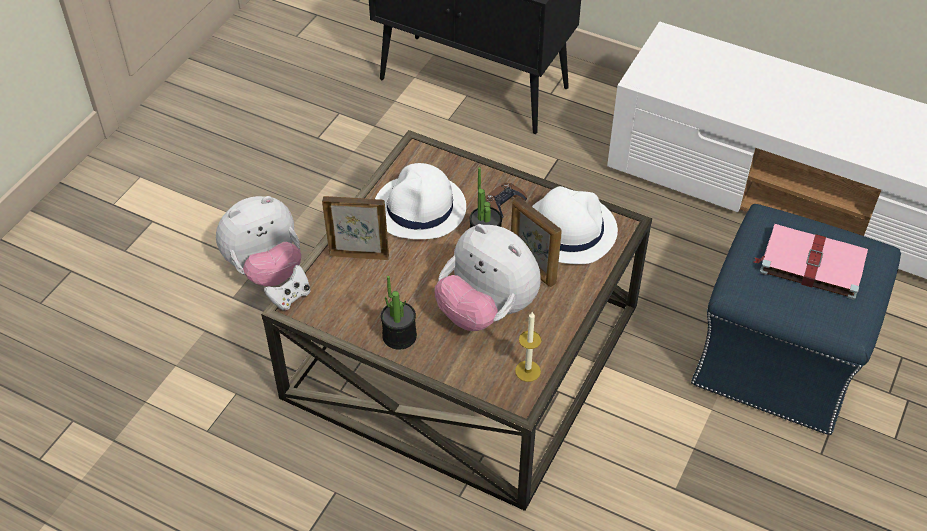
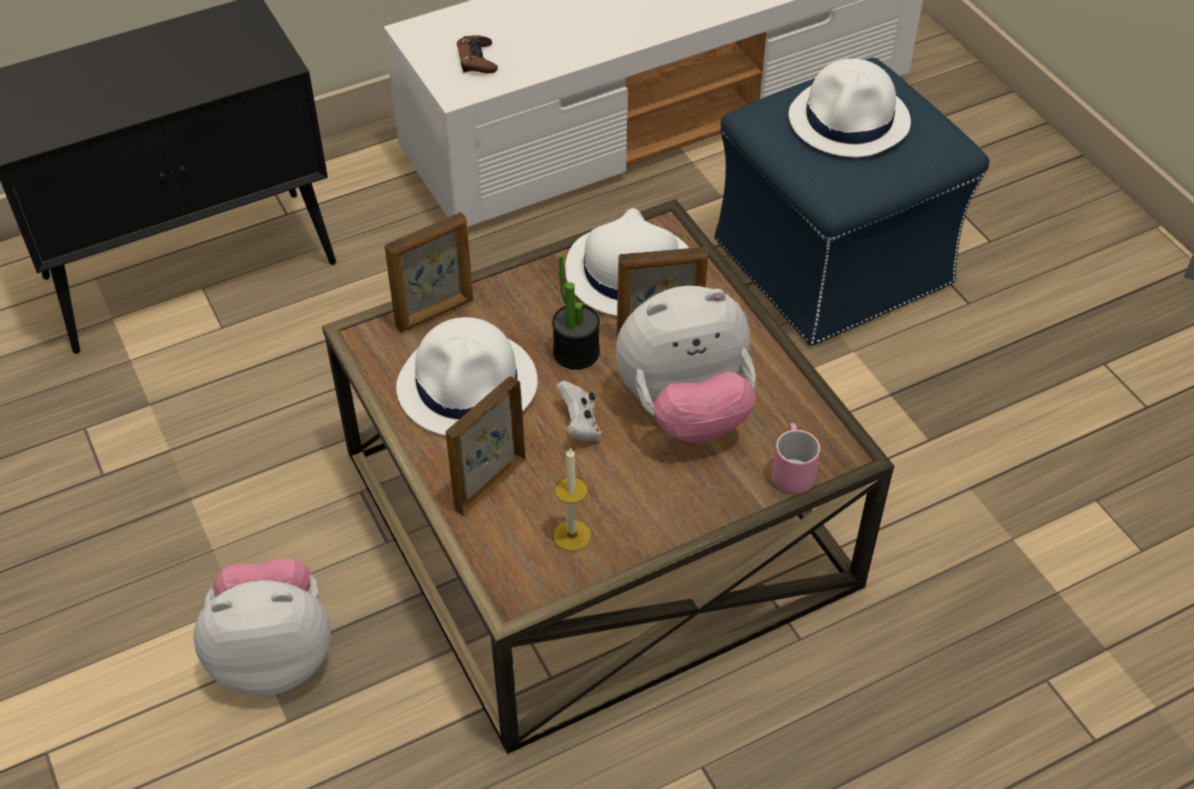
camera: 55 degrees left, 0 degrees up
(265, 268) = (274, 655): plush toy -> plush toy turned 105 degrees counterclockwise
(290, 297) = (496, 593): white game controller -> white game controller (580, 425)
(399, 336) = (657, 513): potted plant -> none
(458, 167) = (435, 313): none -> picture frame
(482, 381) = (790, 469): none -> pink mug
(503, 204) = (535, 306): brown game controller -> brown game controller (477, 60)
(527, 371) = (806, 422): candle -> candle (572, 535)
(810, 263) = (850, 120): pink book -> white hat

